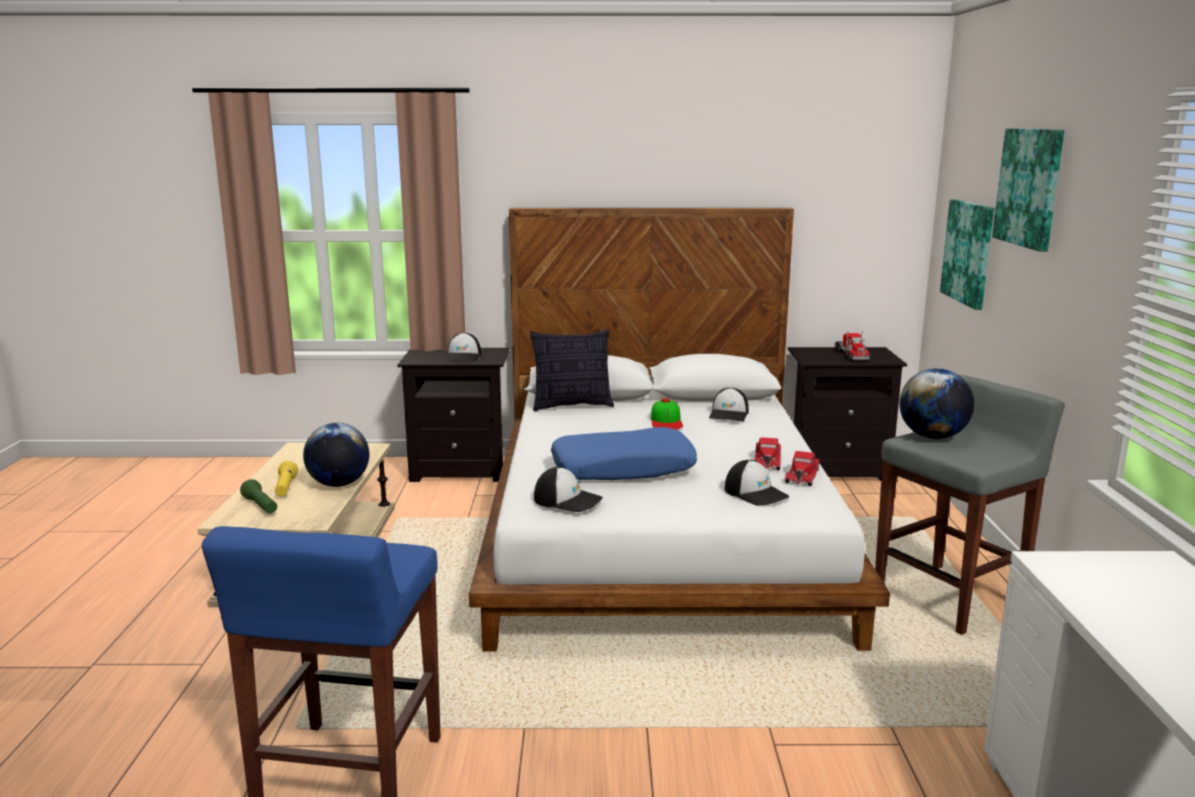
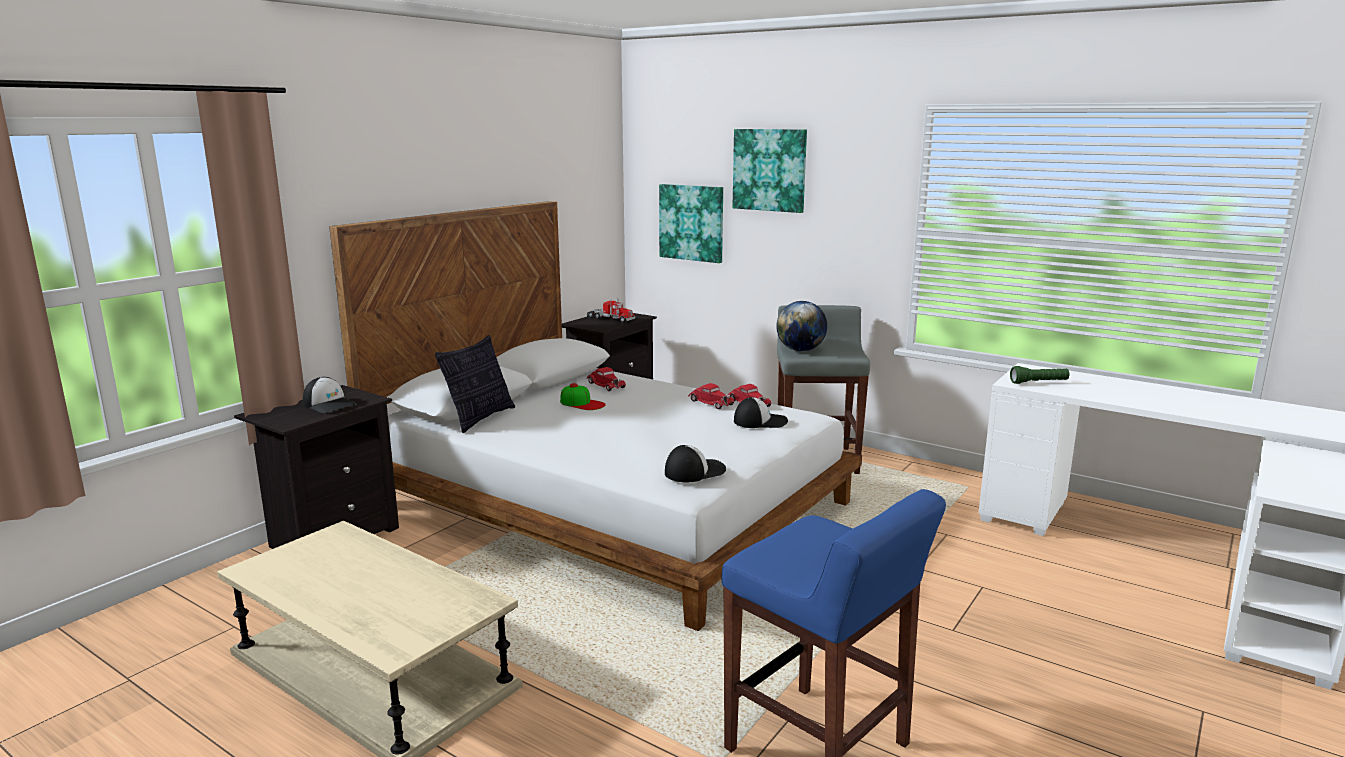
camera: 55 degrees left, 0 degrees up
(261, 506) = (394, 623): green flashlight -> green flashlight (1039, 382)
(285, 488) = (366, 599): yellow flashlight -> none
(339, 484) = (409, 569): globe -> none
(623, 468) = (657, 440): blue pillow -> none
(729, 414) = (605, 385): cap -> red toy car

